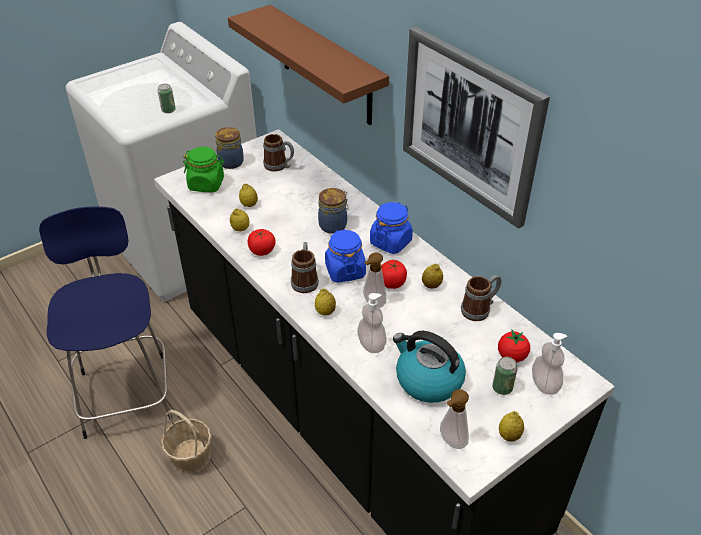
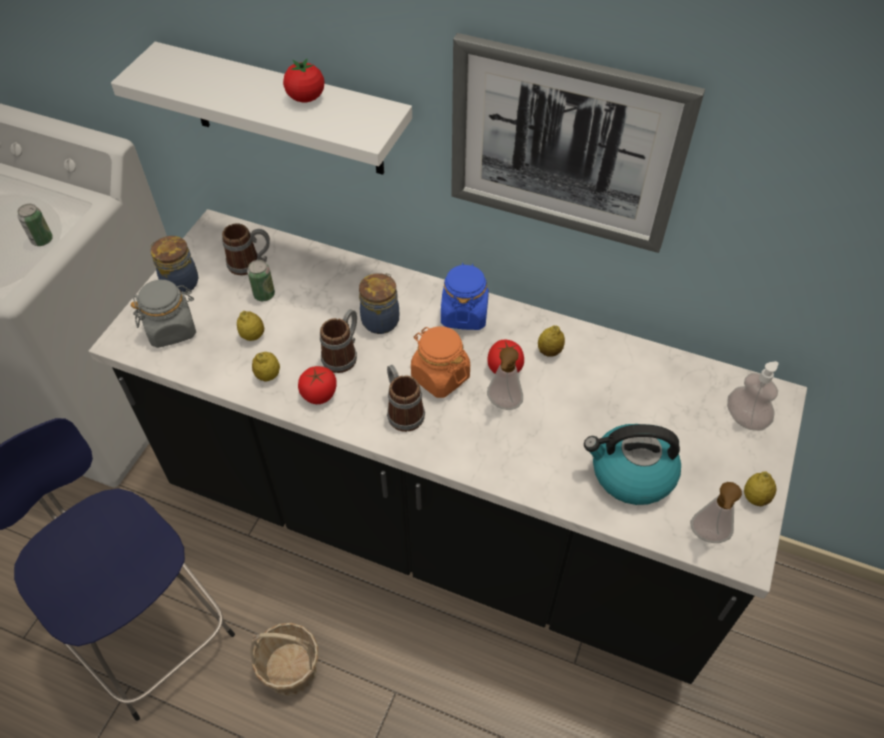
camera: 30 degrees left, 10 degrees up
(206, 184) = (172, 329): green jar -> grey jar
(325, 312) = (457, 442): lemon -> none
(326, 66) = (285, 111): brown shelf -> white shelf
(345, 270) = (440, 376): blue jar -> orange jar
(371, 344) = (540, 459): soap dispenser -> none
(479, 309) = (620, 358): mug -> mug (343, 354)
(502, 388) = (709, 444): can -> can (264, 295)
(511, 356) = (691, 401): tomato -> tomato (306, 98)

